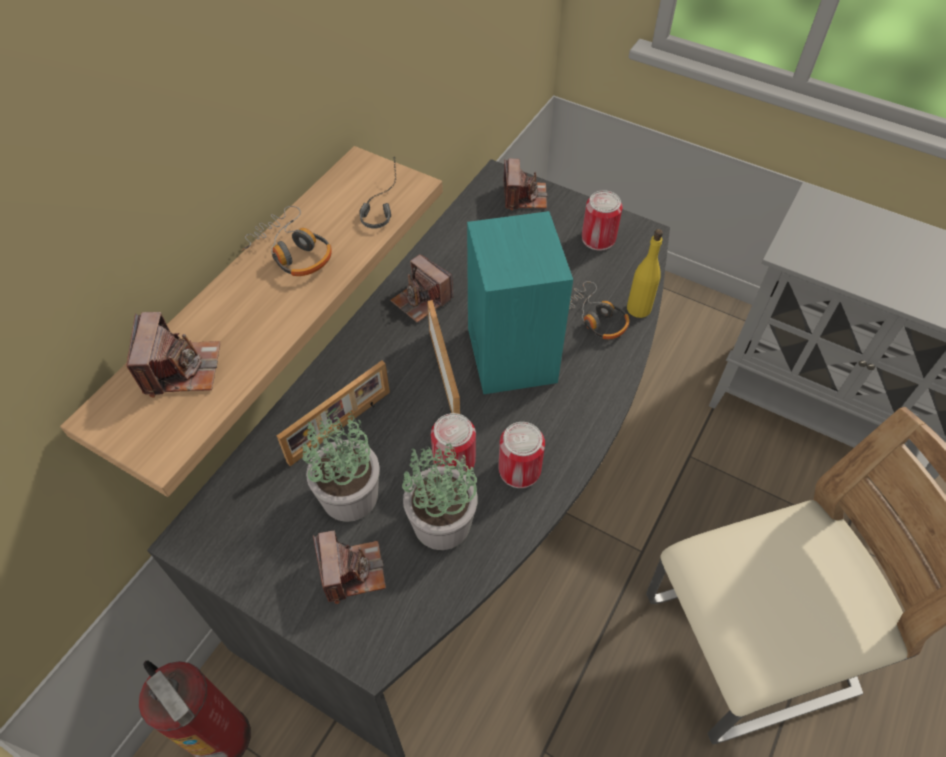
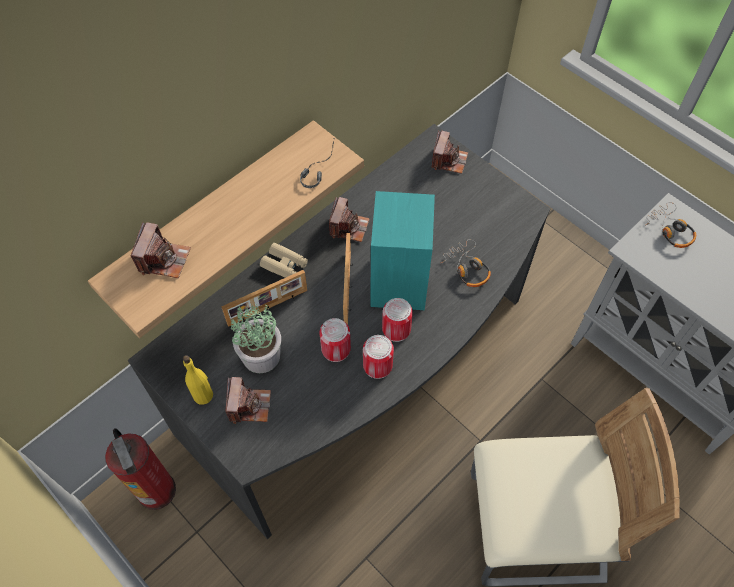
camera: 15 degrees right, 5 degrees up
(292, 252) = (251, 193): headphones -> headphones (669, 230)
(348, 366) = (284, 265): none -> beige binoculars
(421, 300) = (349, 227): camera -> camera turned 135 degrees counterclockwise
(440, 523) = (314, 389): potted plant -> none
(598, 238) = (492, 206): can -> can (396, 329)
(638, 308) = (502, 267): yellow bottle -> yellow bottle (203, 395)

